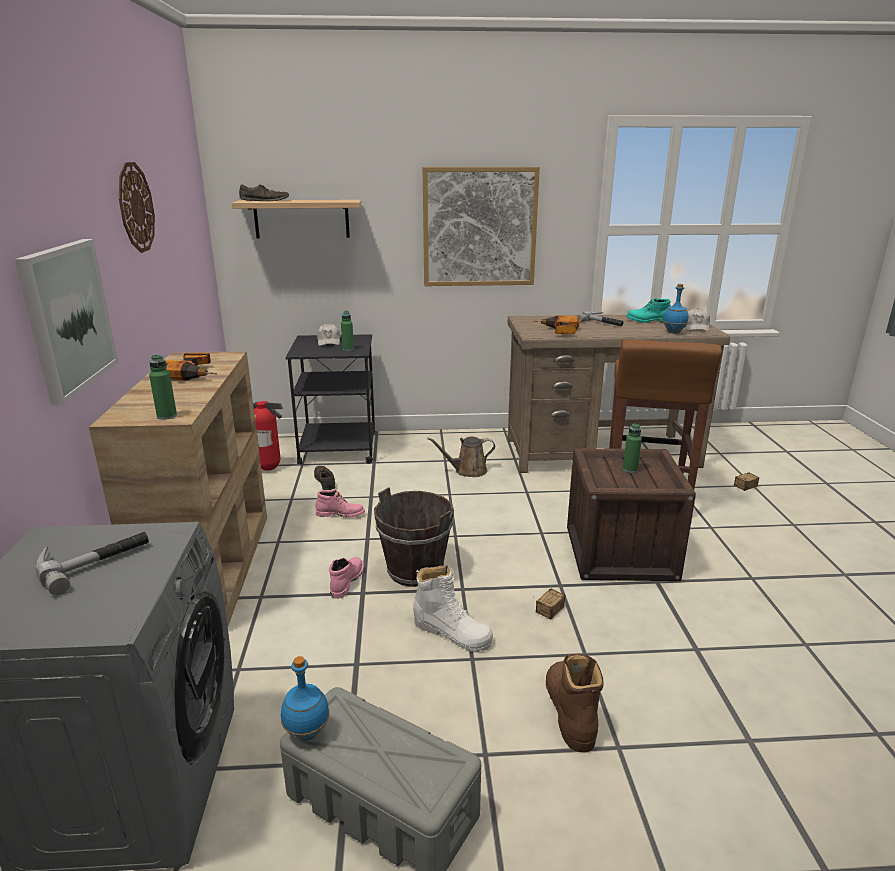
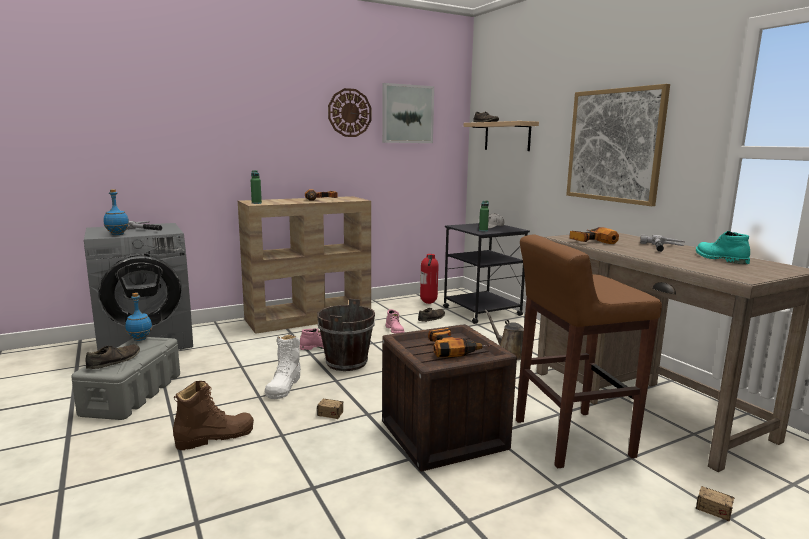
camera: 65 degrees right, 10 degrees down
(67, 317) = (250, 150): picture -> picture (407, 114)
(403, 766) = (114, 361): none -> brown shoe
(630, 469) = (453, 349): green bottle -> power drill
(674, 332) = (694, 267): blue bottle -> blue bottle (117, 234)
(696, 327) = (748, 273): white cap -> none

